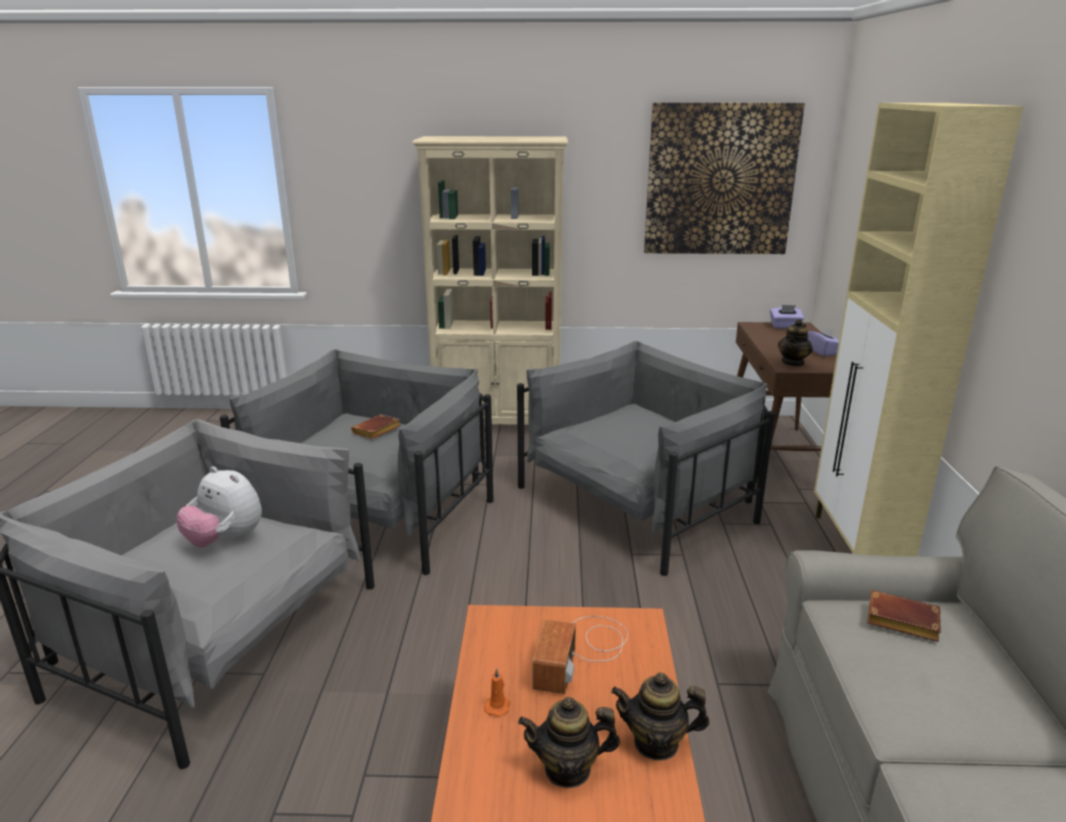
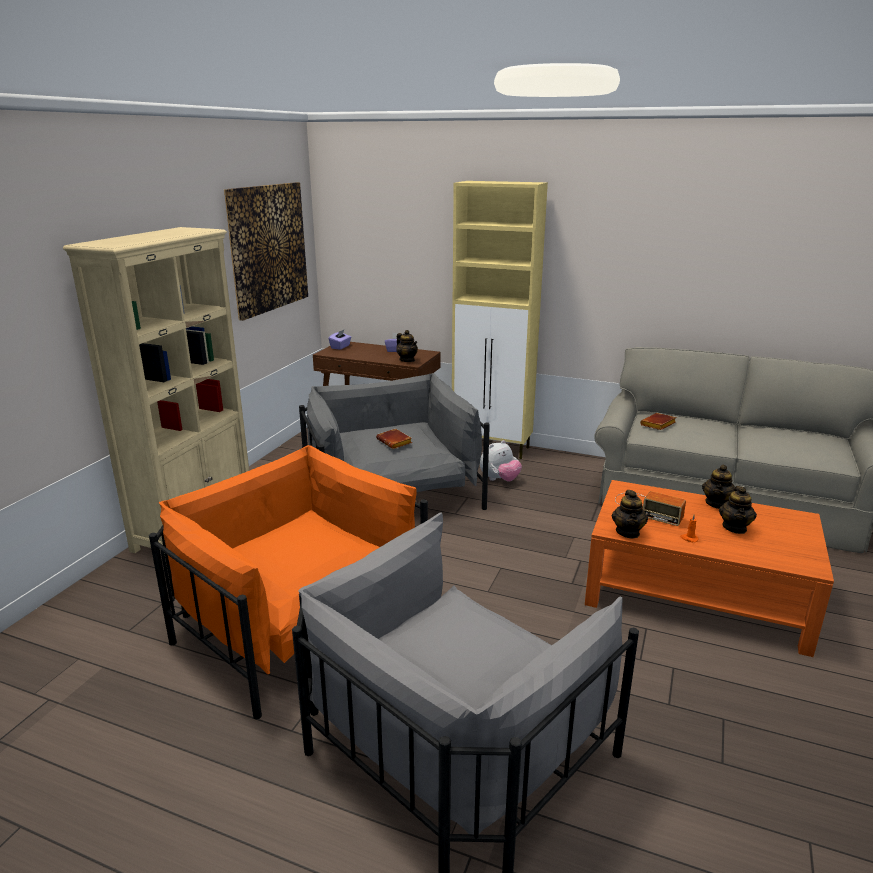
camera: 70 degrees left, 0 degrees up
(225, 540) = (466, 630): plush toy -> plush toy (499, 480)
(376, 431) = (300, 536): brown book -> brown book (395, 442)
(377, 508) = (297, 617): grey armchair -> orange armchair
(488, 637) = (628, 532): none -> teapot

